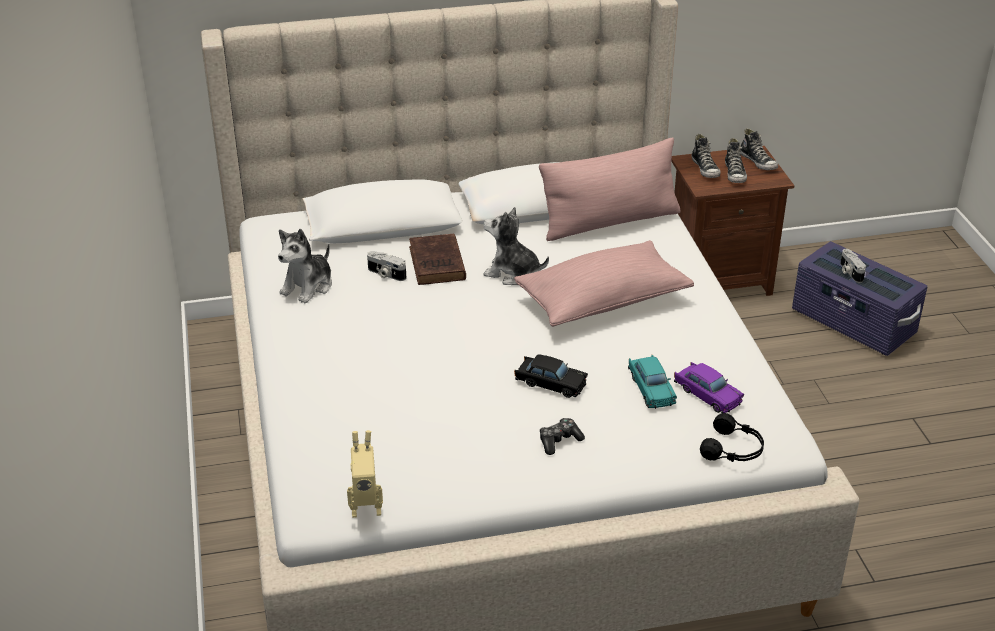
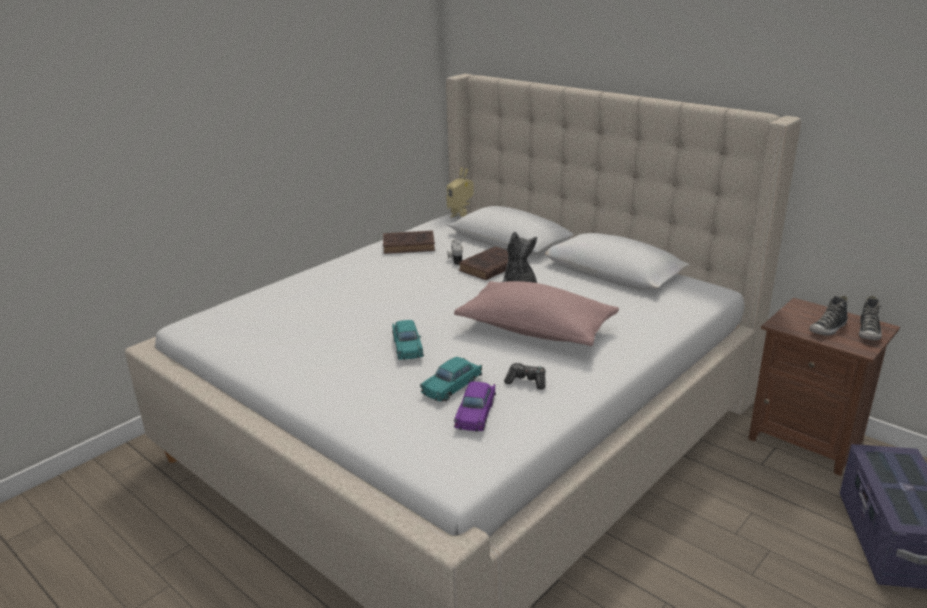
camera: 55 degrees right, 10 degrees down
(308, 286) = (410, 245): plush toy -> brown book
(366, 506) = (207, 336): toy robot -> toy robot (461, 216)
(550, 383) = (407, 347): black toy car -> turquoise toy car
(559, 441) = (342, 373): game controller -> game controller (526, 381)
(610, 222) = (641, 299): pink pillow -> none
(705, 169) = (807, 315): shoe -> none
(733, 449) = (414, 451): black headphones -> none
(849, 272) = (892, 478): camera -> none

